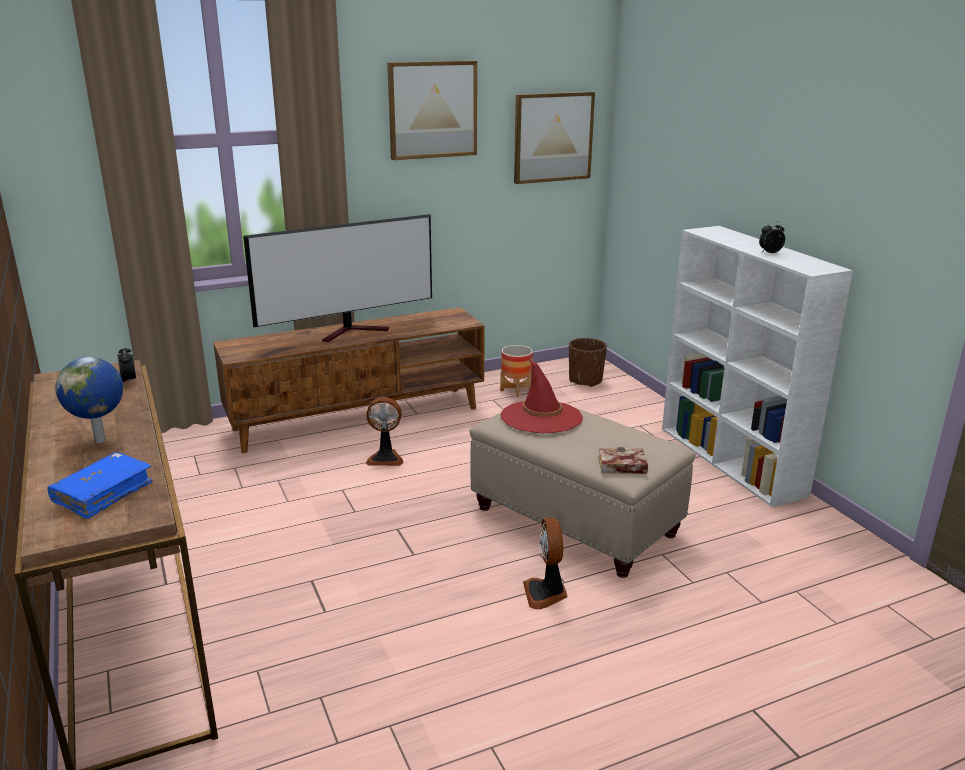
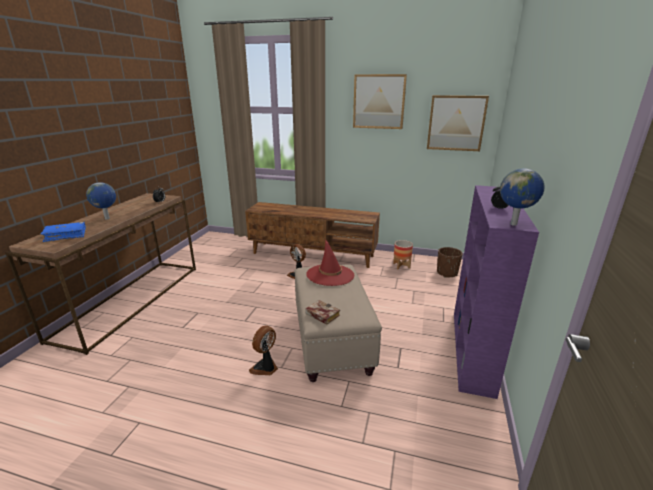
camera: 40 degrees right, 0 degrees up
(353, 331) = (313, 211): television -> none
(732, 461) = (472, 351): white bookcase -> purple bookcase
(821, 267) = (514, 224): none -> globe

